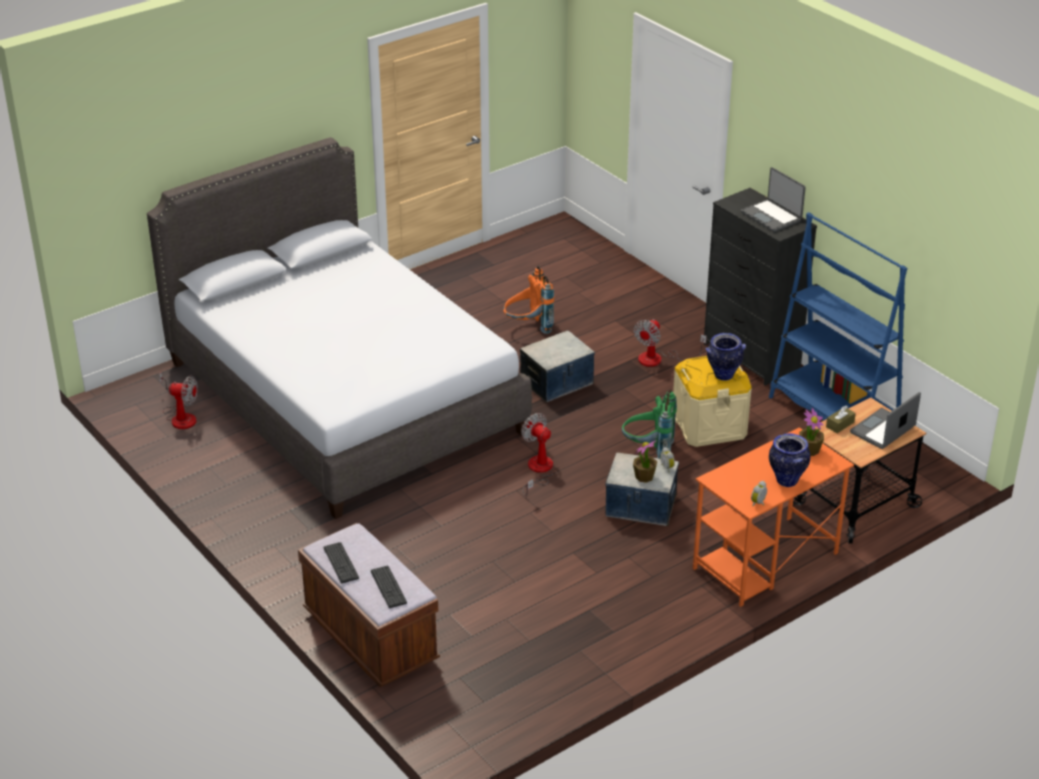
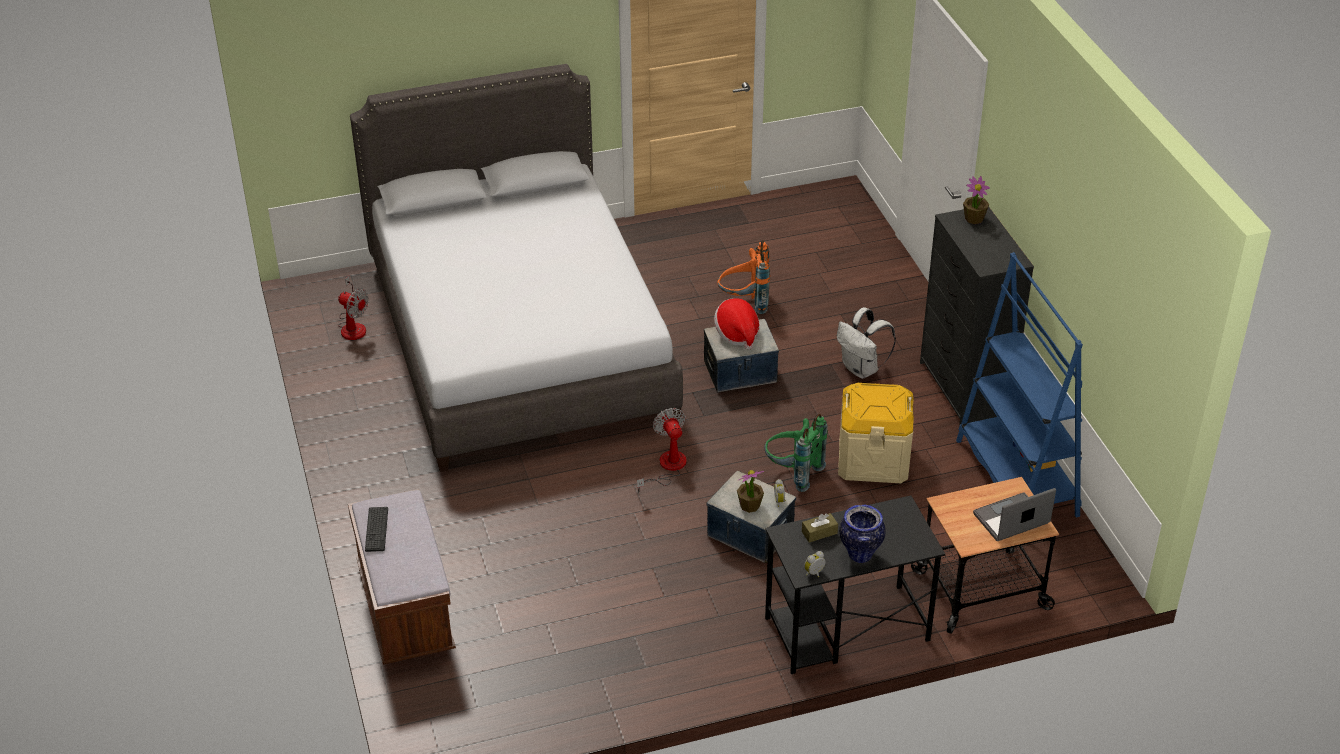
camera: 20 degrees right, 5 degrees up
(388, 587) = (406, 567): keyboard -> none
(552, 346) = (737, 334): none -> hat
(658, 359) = (862, 369): fan -> white backpack
(723, 376) = (884, 412): vase -> none
(764, 561) = (845, 630): orange desk -> black desk
(772, 216) = (989, 245): laptop -> none
(809, 450) = (906, 525): potted plant -> potted plant (974, 218)
(840, 424) = (967, 501): brown tissue box -> brown tissue box (819, 532)

